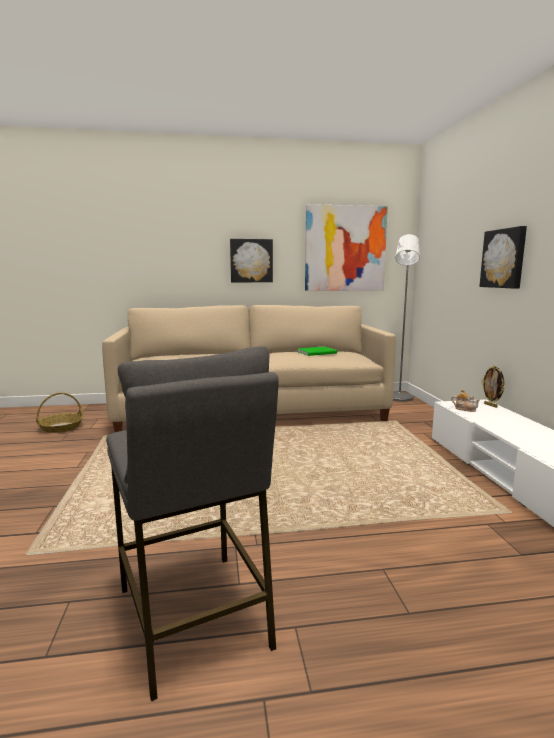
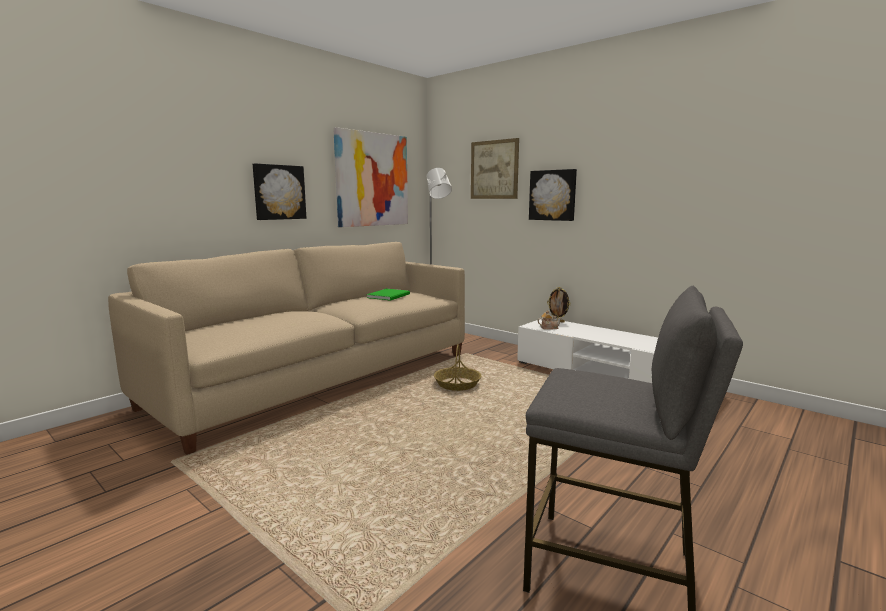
camera: 40 degrees left, 0 degrees up
(61, 427) = (63, 476): basket -> basket (457, 384)
(460, 233) = (494, 169): none -> picture

